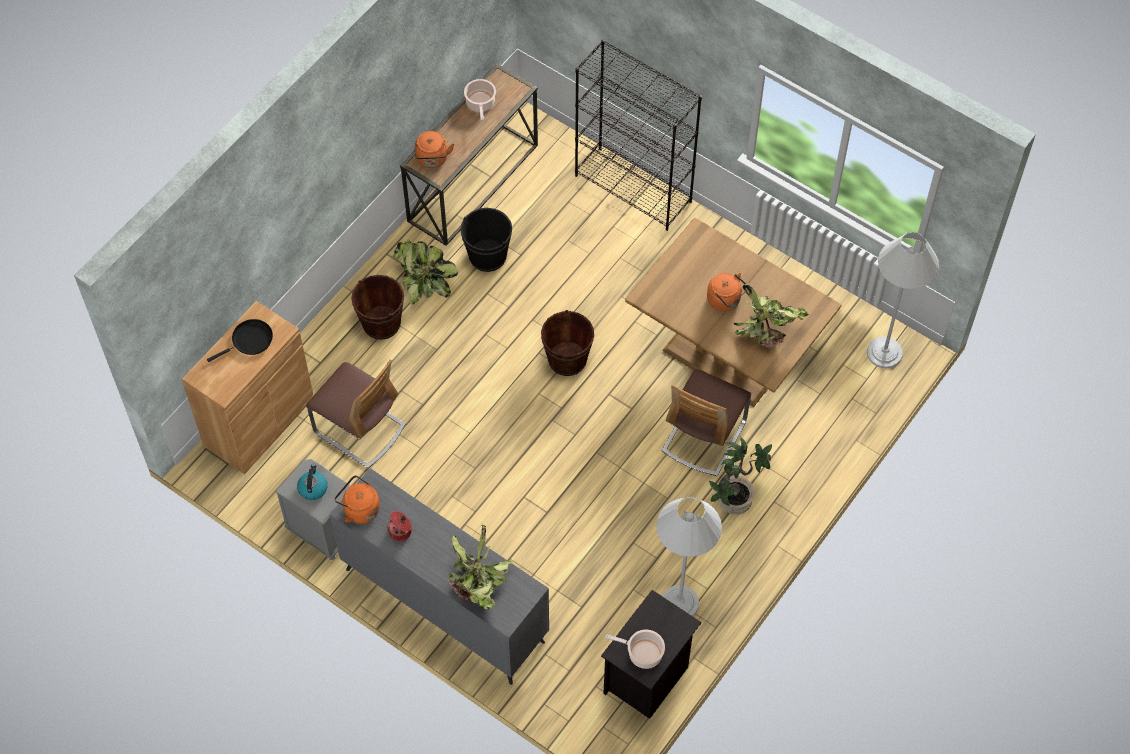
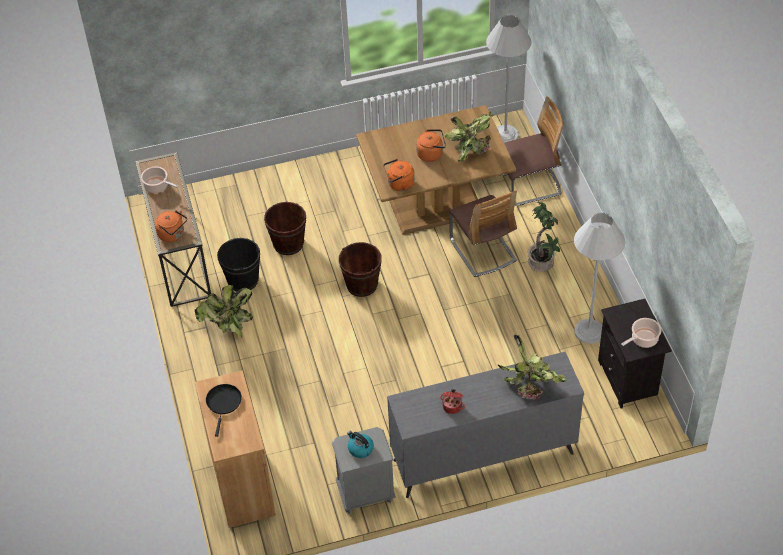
camera: 50 degrees left, 10 degrees down
(359, 429) = (305, 426): chair -> chair (529, 185)
(359, 509) = (414, 419): orange kettle -> orange kettle (399, 184)
(381, 323) = (235, 366): brown bucket -> brown bucket (288, 243)
(634, 188) = (271, 179): black bookcase -> none

